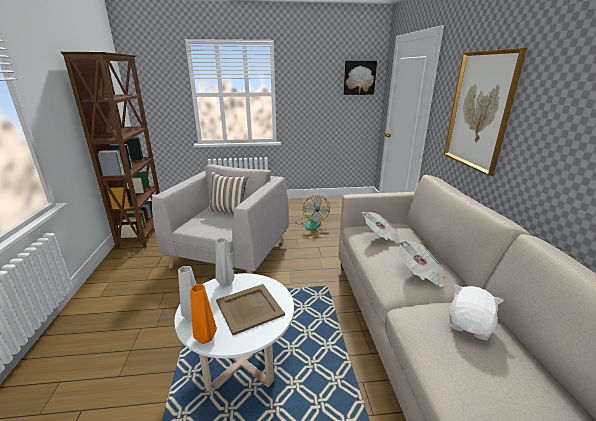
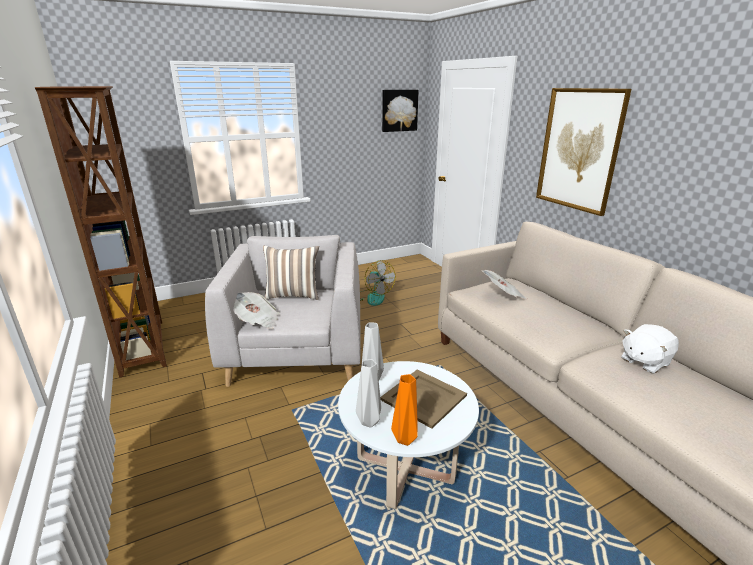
camera: 20 degrees left, 0 degrees up
(420, 273) = (568, 325): newspaper -> newspaper (257, 321)
(469, 325) = (644, 361): white plush toy -> white plush toy turned 135 degrees counterclockwise

